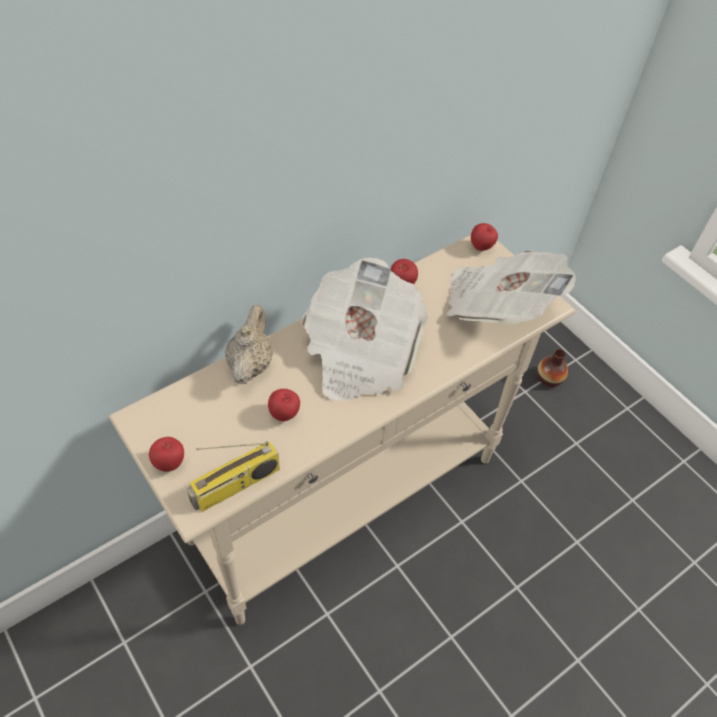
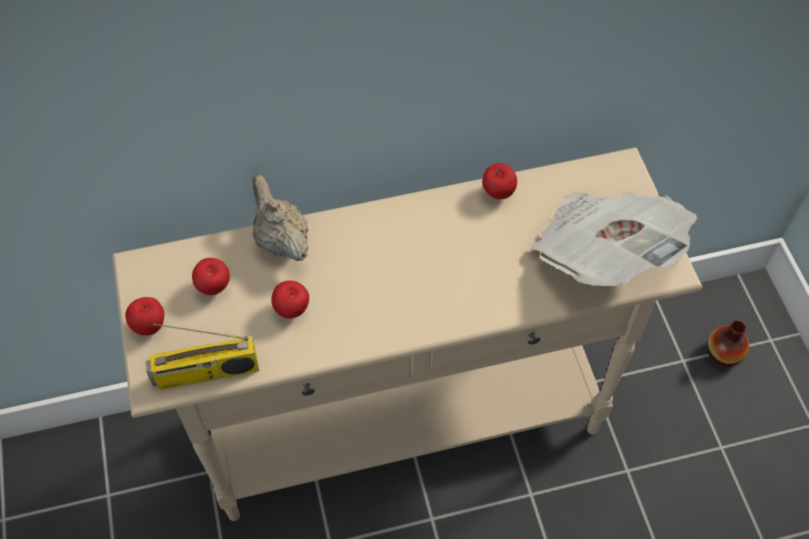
camera: 25 degrees right, 5 degrees up
(250, 364) = (281, 240): beige teapot -> beige teapot turned 60 degrees counterclockwise
(360, 353) = (408, 264): newspaper -> none
(481, 247) = (619, 172): apple -> apple (214, 288)

